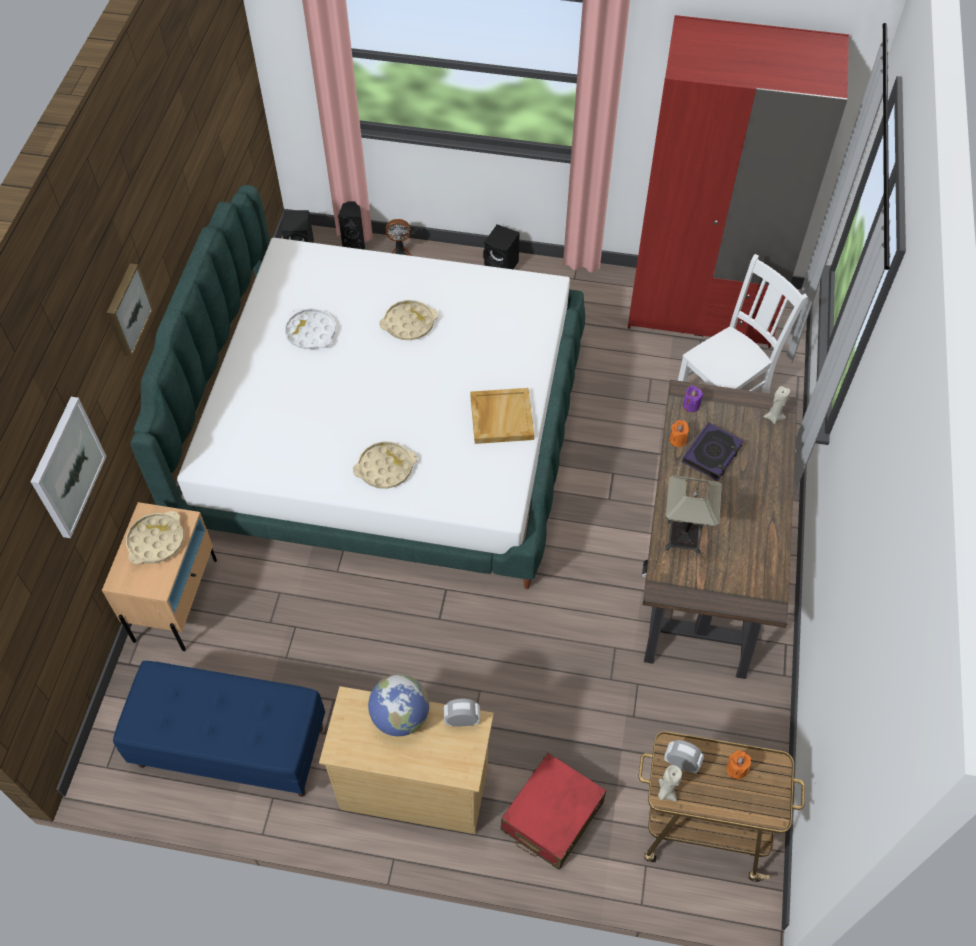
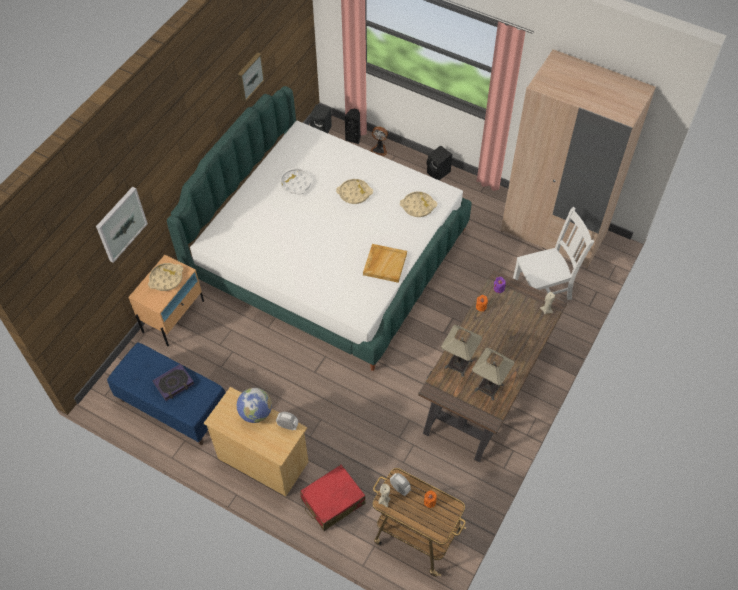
camera: 20 degrees right, 0 degrees up
(126, 310) = (181, 146): picture -> picture (249, 76)
(385, 468) = (306, 274): beige tray -> beige tray (418, 206)
(702, 308) = (554, 232): red wardrobe -> beige wardrobe
(712, 454) = (498, 321): book -> book (174, 384)
(744, 558) = (488, 387): none -> table lamp

